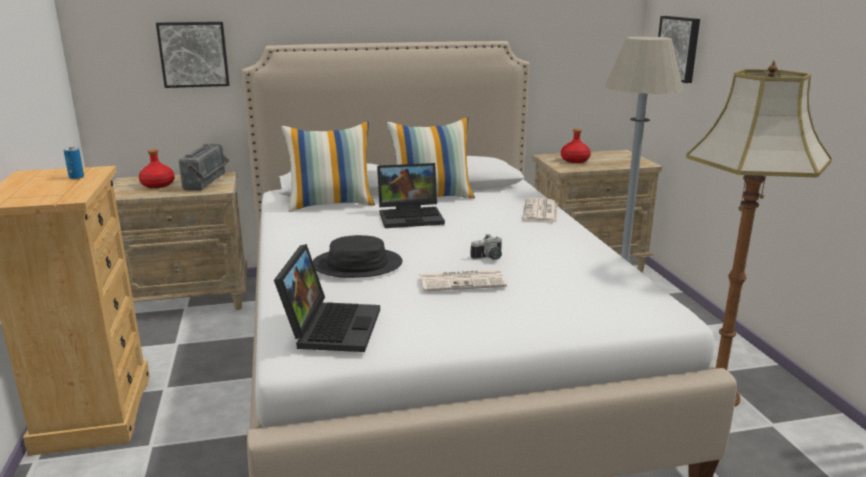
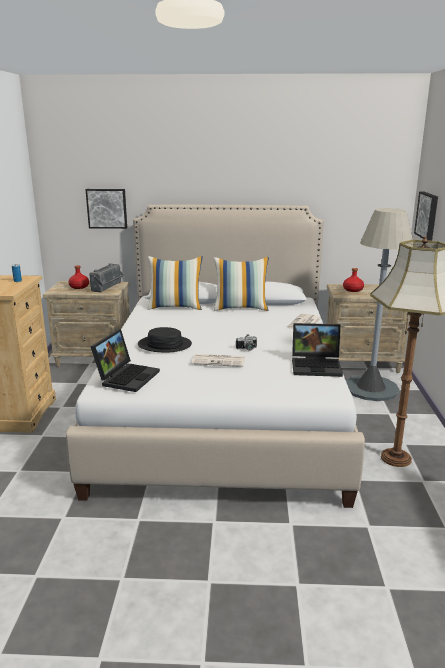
camera: 15 degrees right, 0 degrees up
(412, 216) = (219, 319): laptop -> laptop (317, 366)

